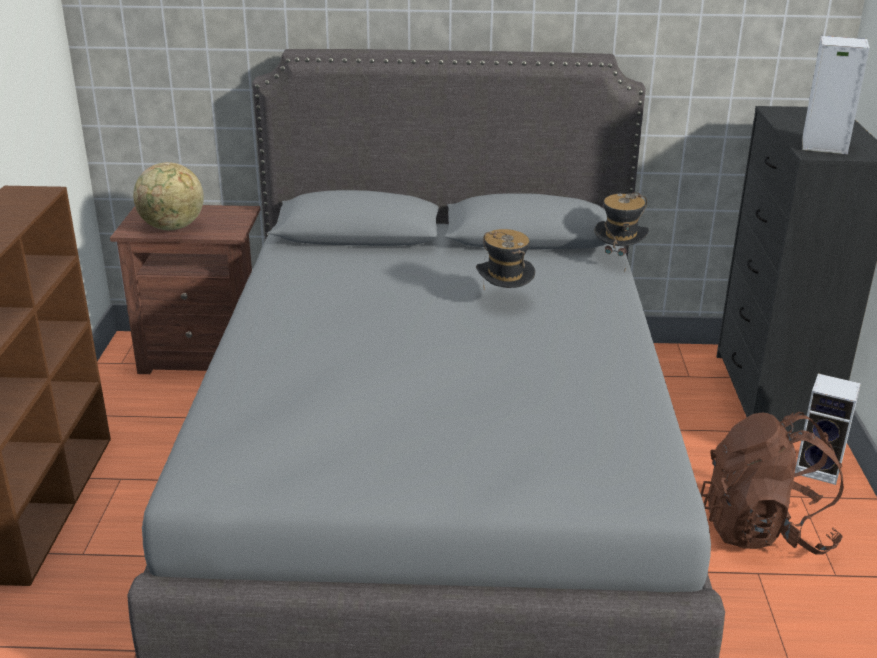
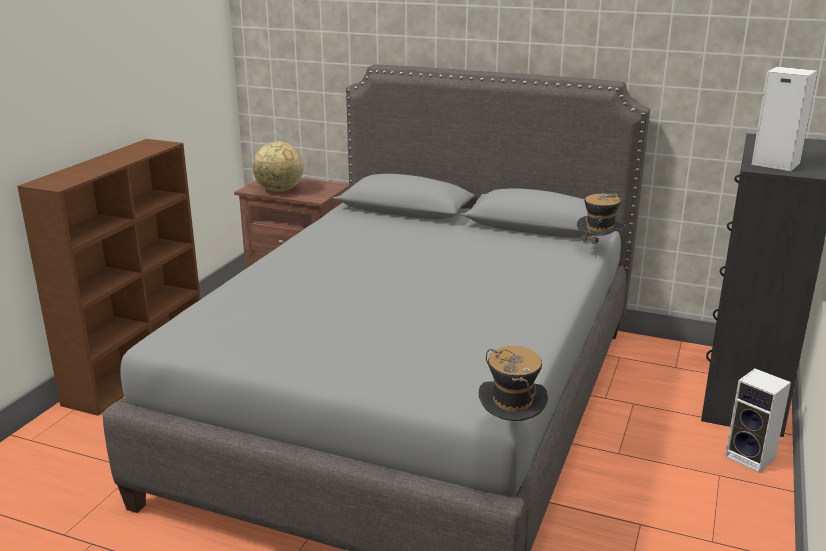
camera: 20 degrees right, 5 degrees down
(504, 301) = (479, 264): hat -> hat (511, 431)
(764, 530) = (668, 493): brown backpack -> none

